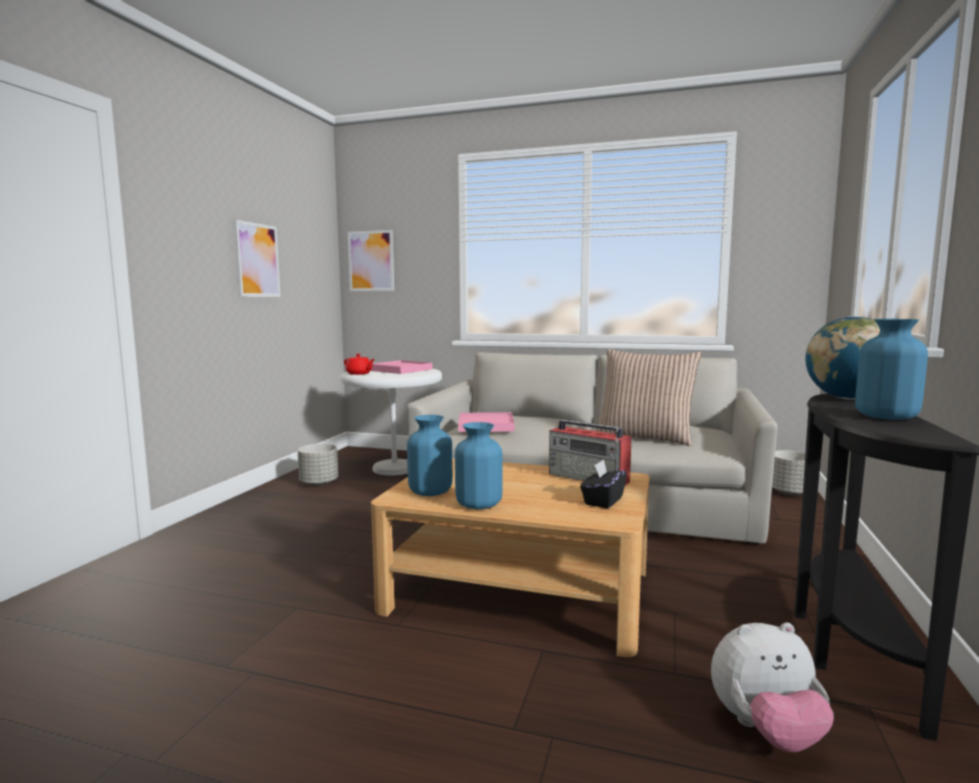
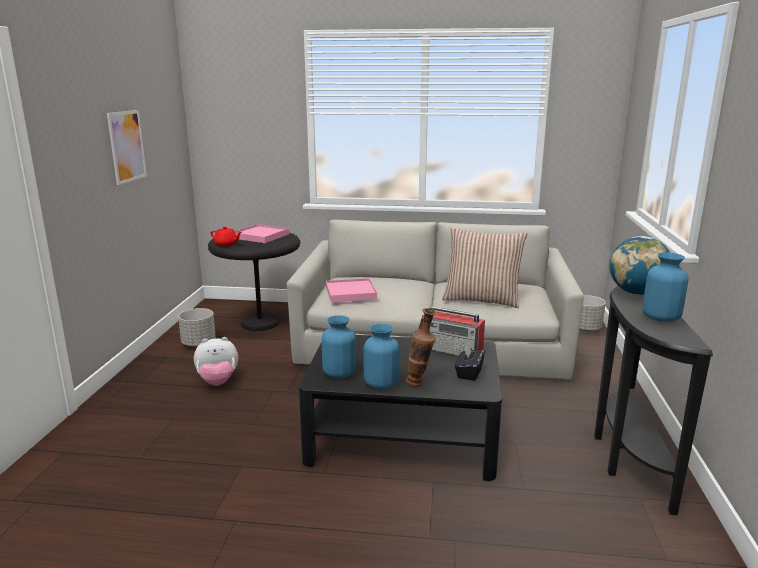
camera: 10 degrees left, 10 degrees up
(371, 261) = (220, 128): picture -> none
(394, 469) = (260, 323): white side table -> black side table
(519, 590) = (403, 435): beige coffee table -> black coffee table
(530, 508) = (420, 384): none -> vase
(766, 731) = (582, 521): plush toy -> plush toy (218, 382)

